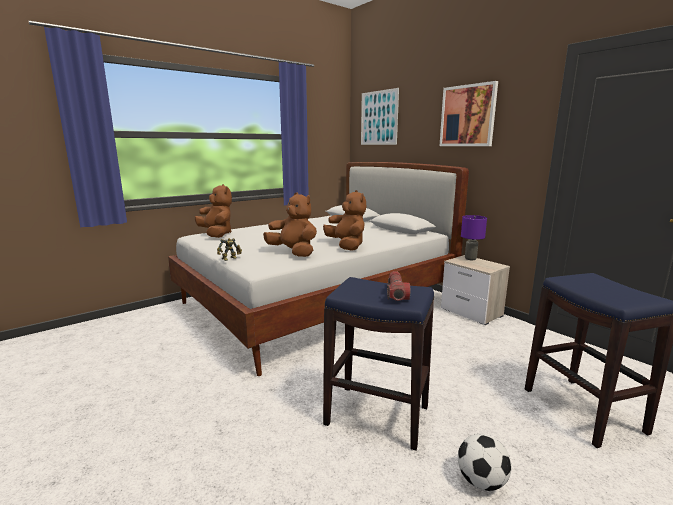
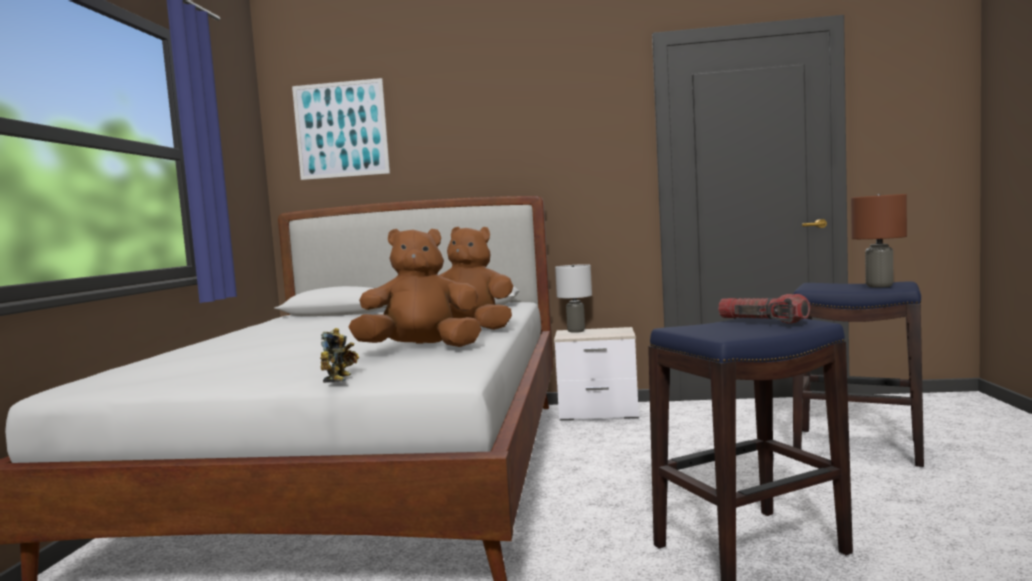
camera: 45 degrees left, 10 degrees down
(216, 234) = (142, 370): brown plush toy -> none
(468, 116) = (524, 121): picture -> none
(470, 259) = (575, 331): purple table lamp -> white table lamp
(481, 481) = (937, 540): football -> none
(610, 295) = (877, 286): none -> brown table lamp

